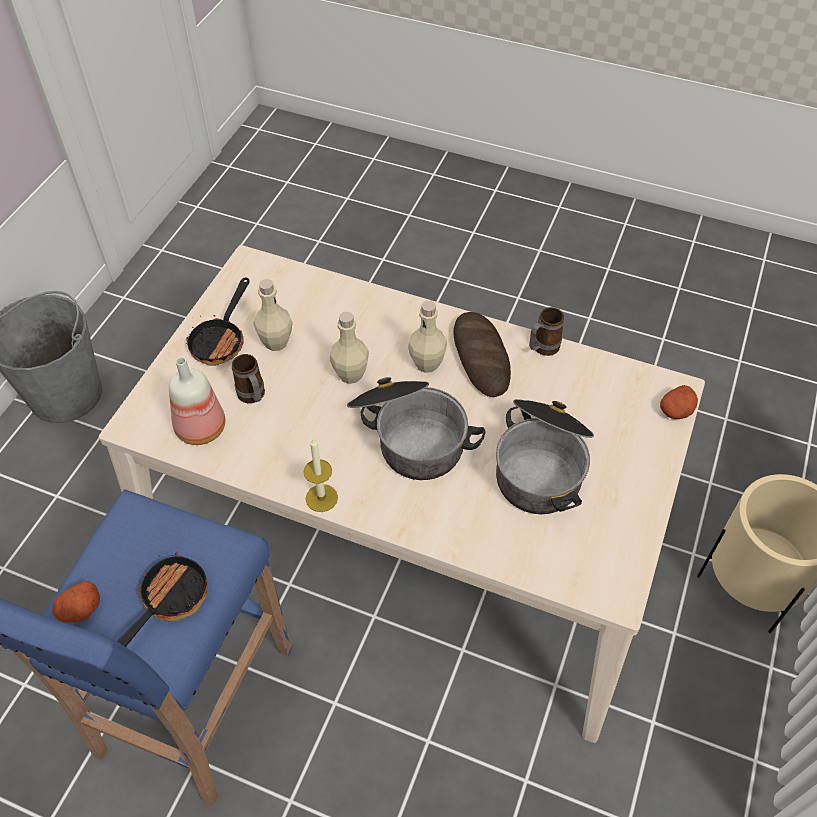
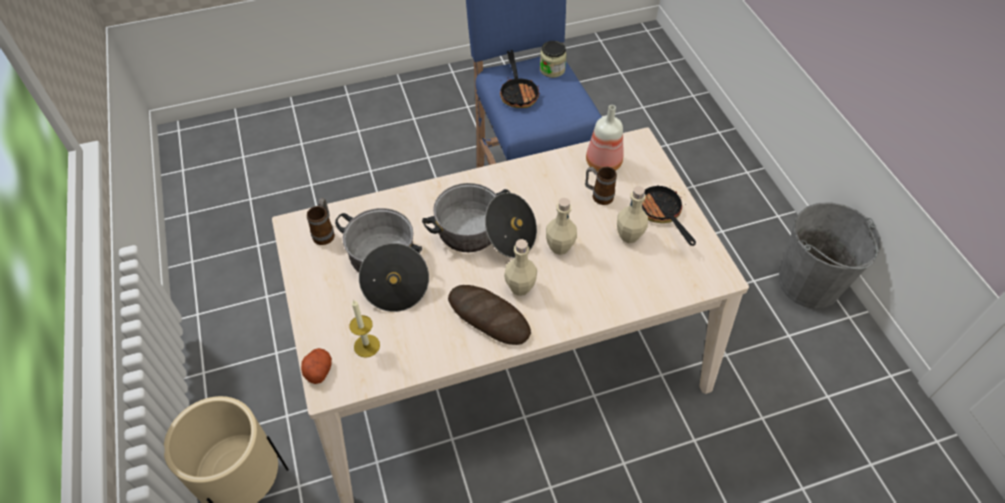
camera: 140 degrees right, 0 degrees up
(80, 609) = (552, 69): potato -> jar
(321, 498) = (498, 173): candle -> candle (367, 346)
(542, 349) = (451, 355): mug -> mug (325, 233)

